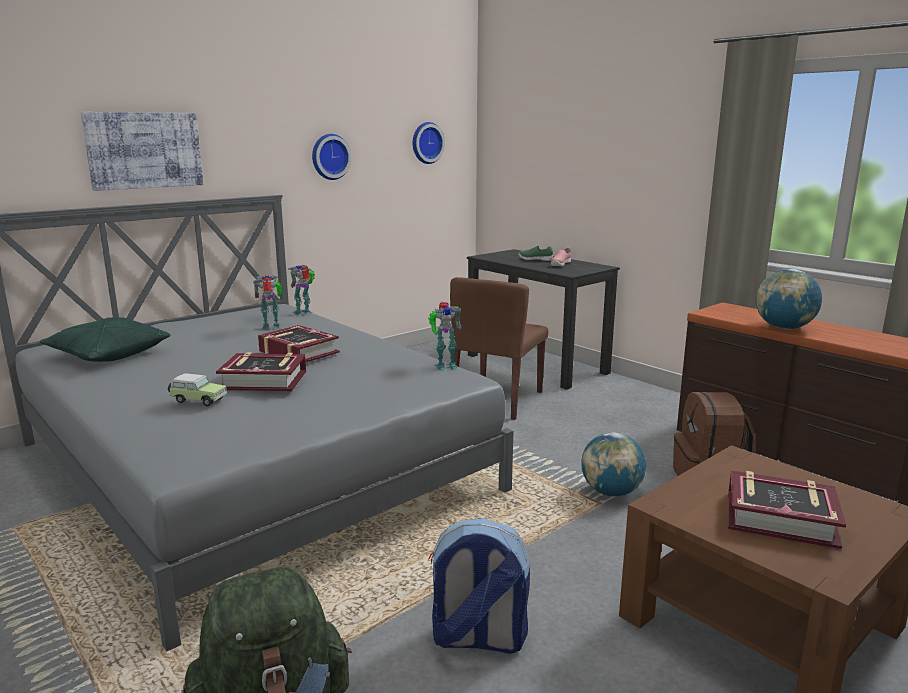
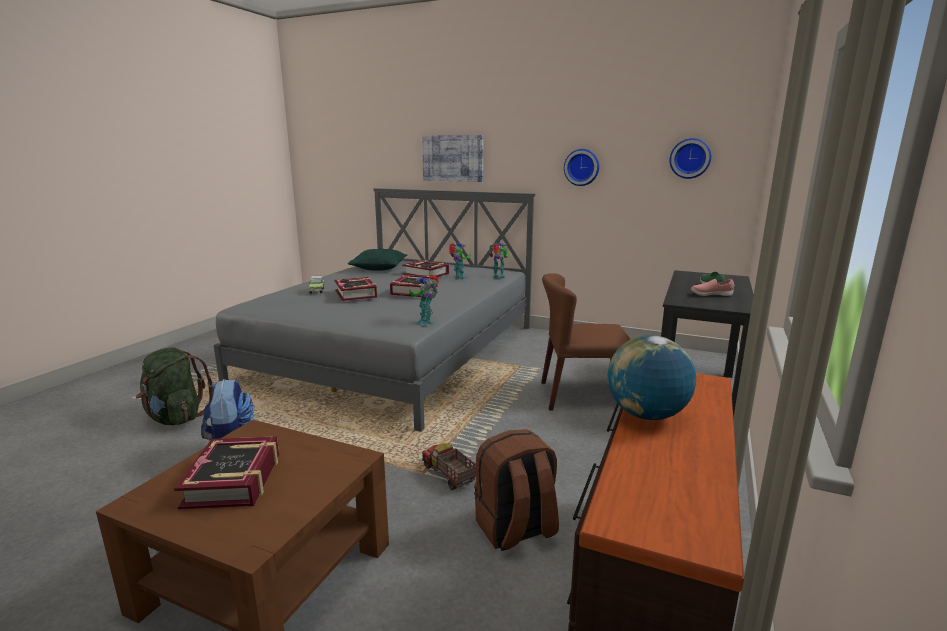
camera: 65 degrees right, 0 degrees up
(211, 337) = (426, 274): none -> book
(611, 492) = (448, 475): globe -> toy truck

